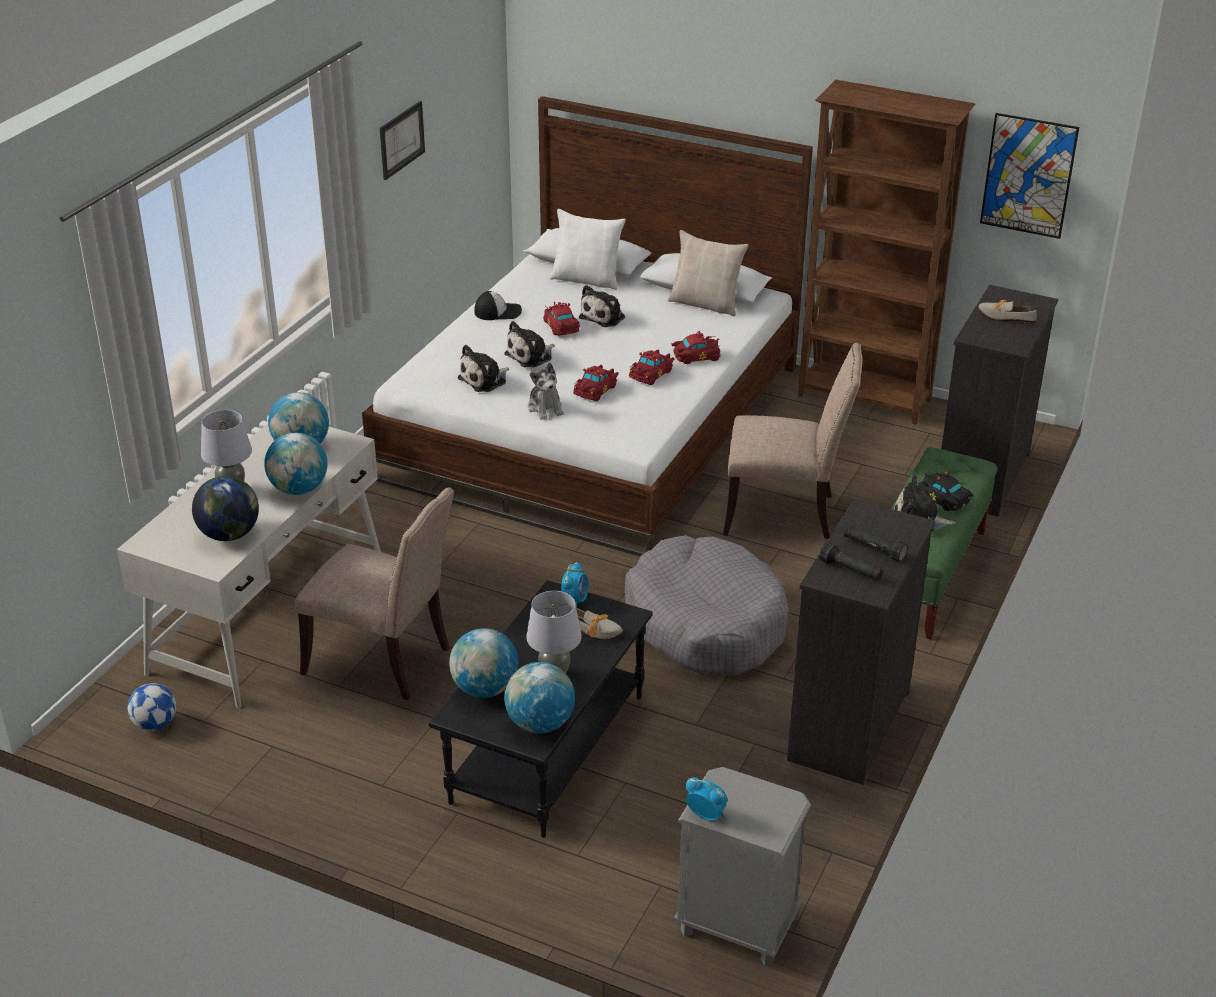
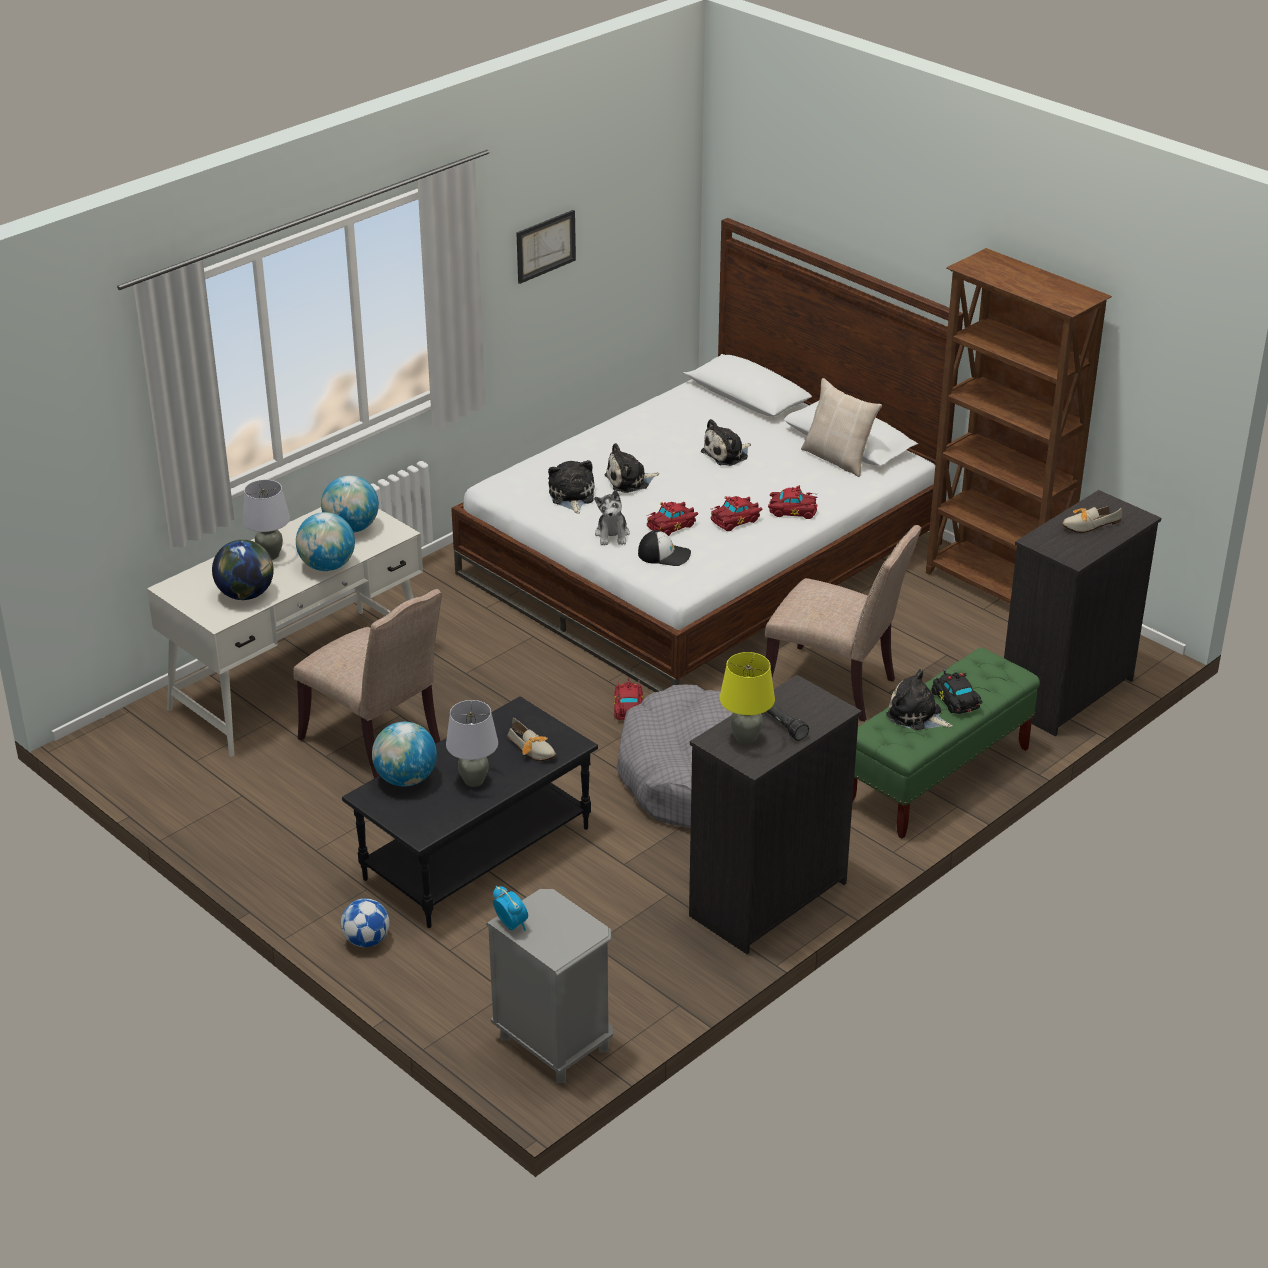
camera: 20 degrees right, 0 degrees up
(155, 724) = (155, 754): football -> football (366, 940)
(485, 380) = (571, 497): plush toy -> plush toy turned 105 degrees clockwise
(498, 312) = (626, 431): cap -> cap (664, 554)
(540, 724) = (435, 820): globe -> none
(561, 327) = (677, 457): red toy car -> red toy car (628, 709)
(575, 600) = (533, 720): alarm clock -> none
(587, 279) = (734, 413): white pillow -> none
(850, 570) = (746, 738): black flashlight -> yellow table lamp
(1003, 317) = (1086, 526): shoe -> shoe turned 60 degrees counterclockwise
(1028, 176) = (1162, 381): picture -> none

